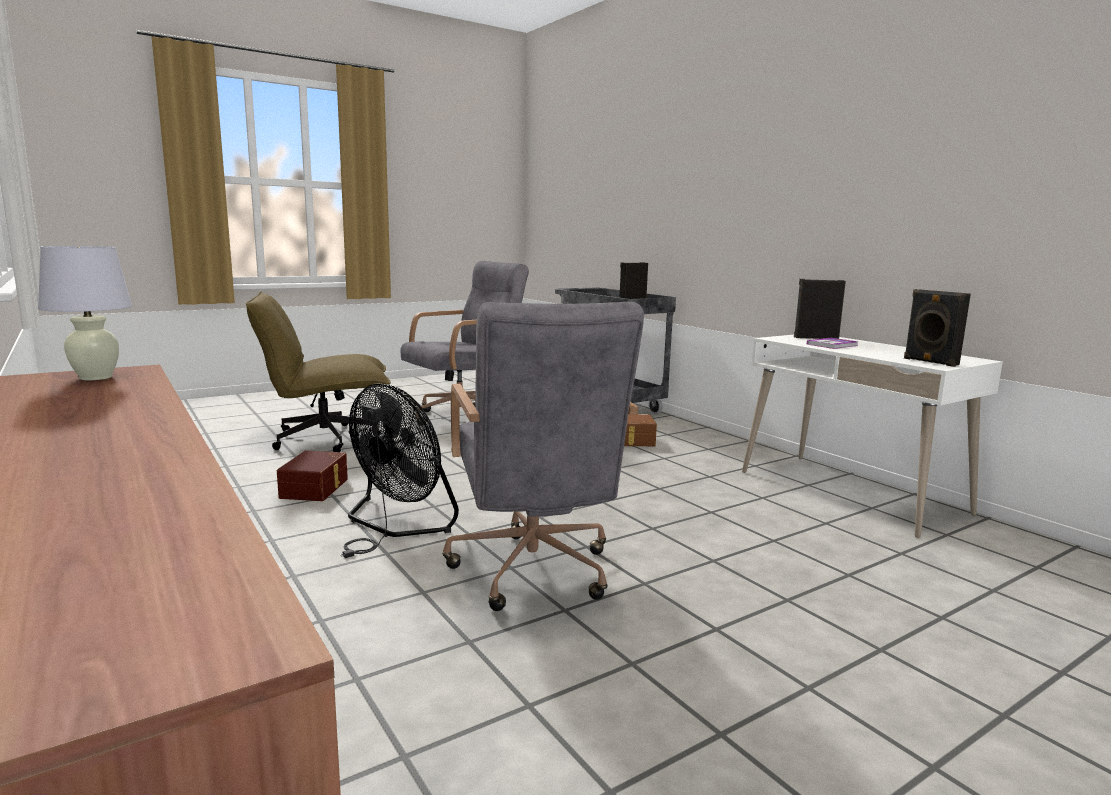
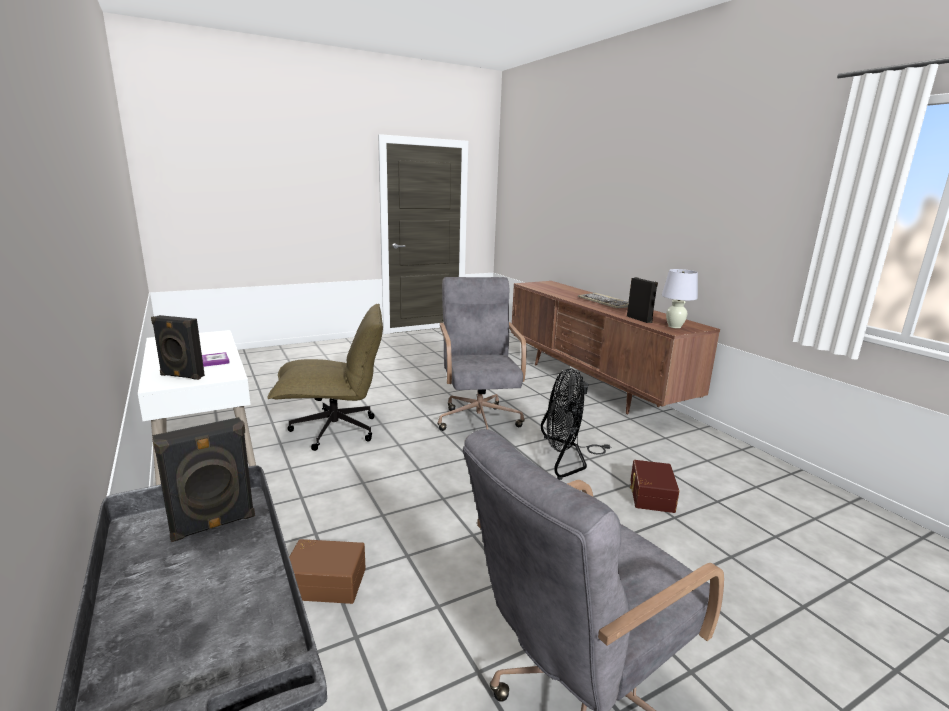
camera: 175 degrees left, 5 degrees up
(69, 447) = (605, 303): none -> keyboard
(326, 439) = (741, 605): beige office chair -> beige office chair (333, 430)
(388, 524) = (568, 456): black fan -> black fan turned 45 degrees clockwise
(930, 362) = (208, 337): black speaker -> black speaker (640, 319)

